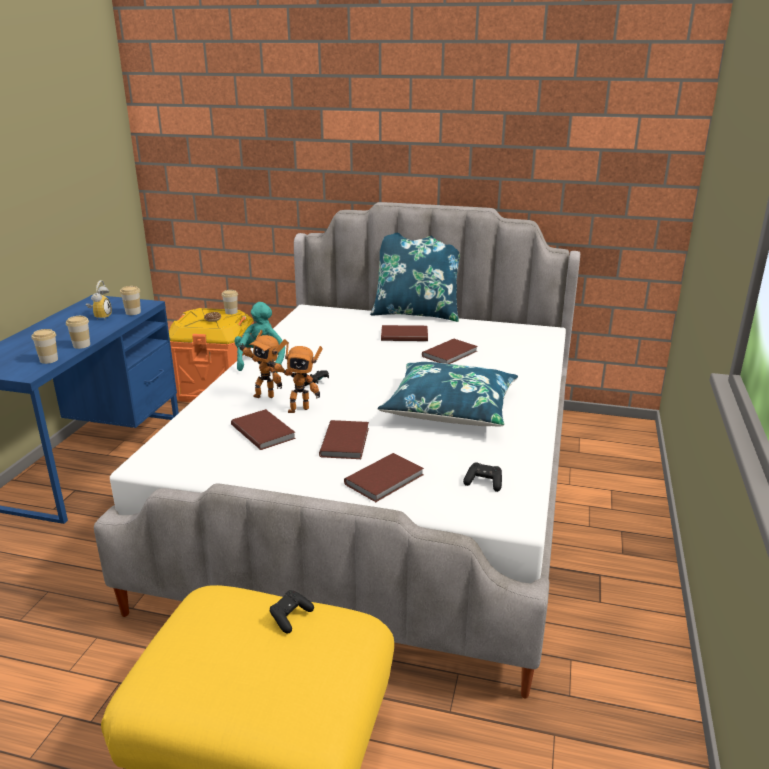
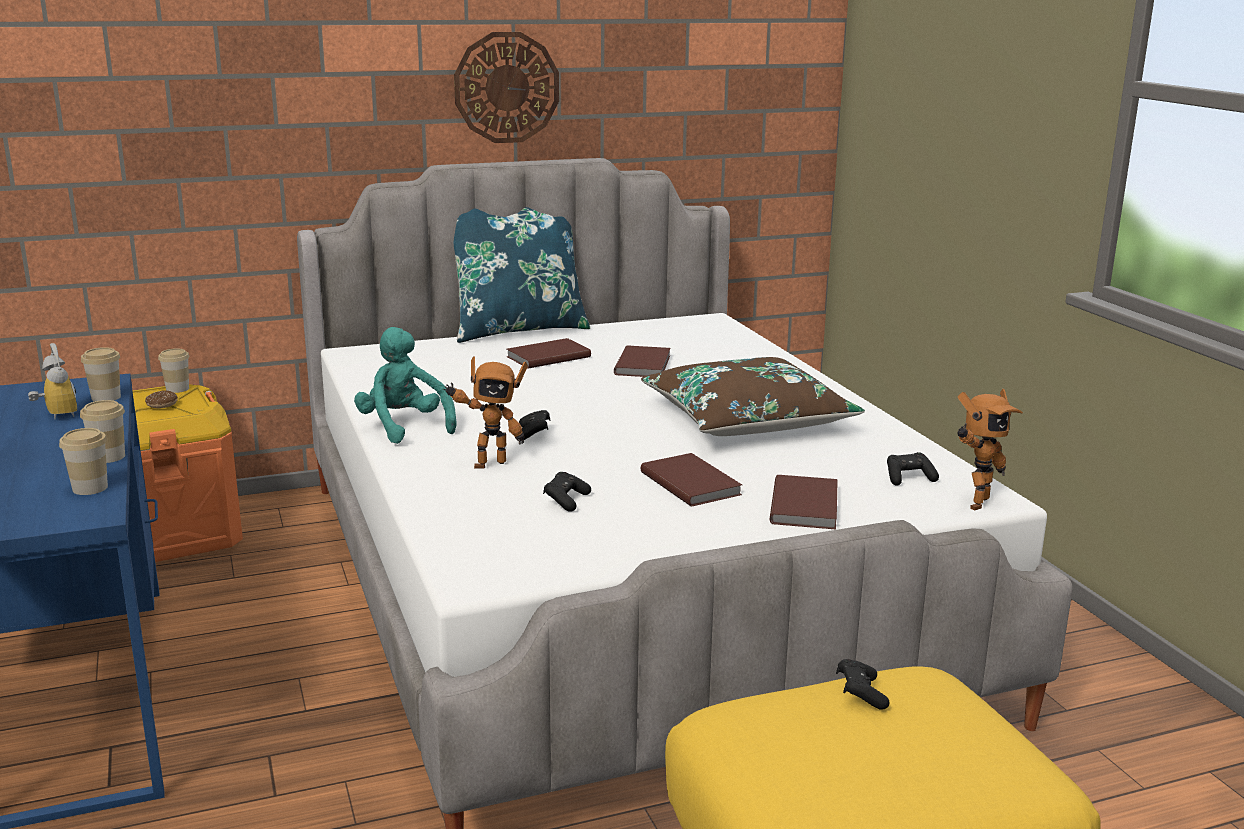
camera: 35 degrees left, 5 degrees down
(264, 431) = (566, 501): brown book -> black game controller
(297, 409) = (563, 466): toy robot -> toy robot (974, 502)
(433, 155) = (506, 87): none -> wall clock
(450, 408) = (747, 419): blue pillow -> brown pillow

